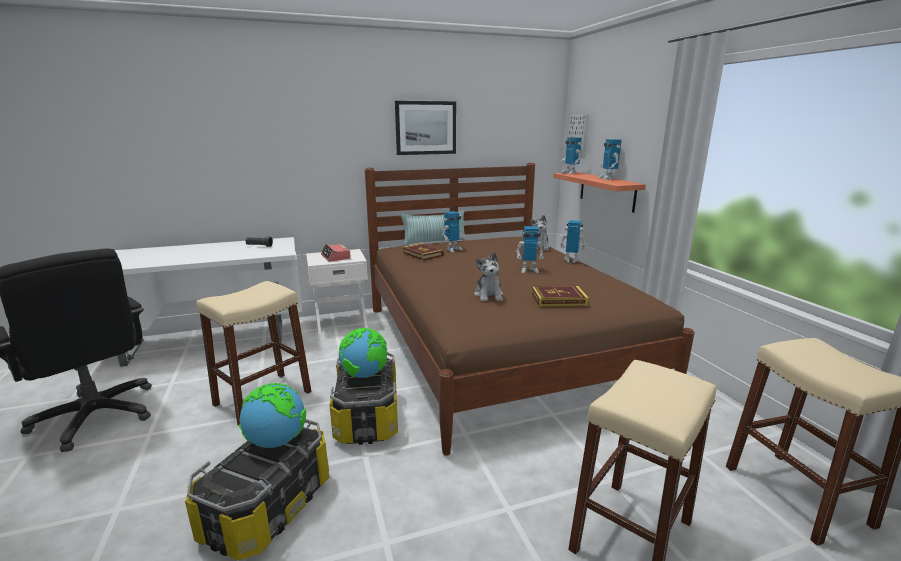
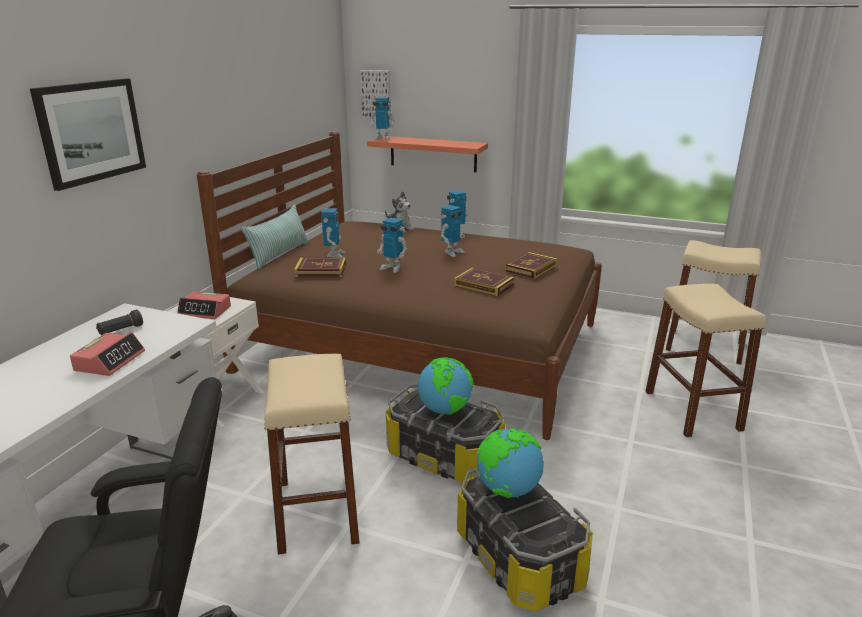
camera: 50 degrees left, 5 degrees up
(221, 255) = (110, 361): none -> alarm clock
(425, 128) = (241, 103): picture -> picture (91, 131)
(489, 295) = (484, 285): plush toy -> book
(607, 178) = (439, 141): toy robot -> toy robot (392, 268)

